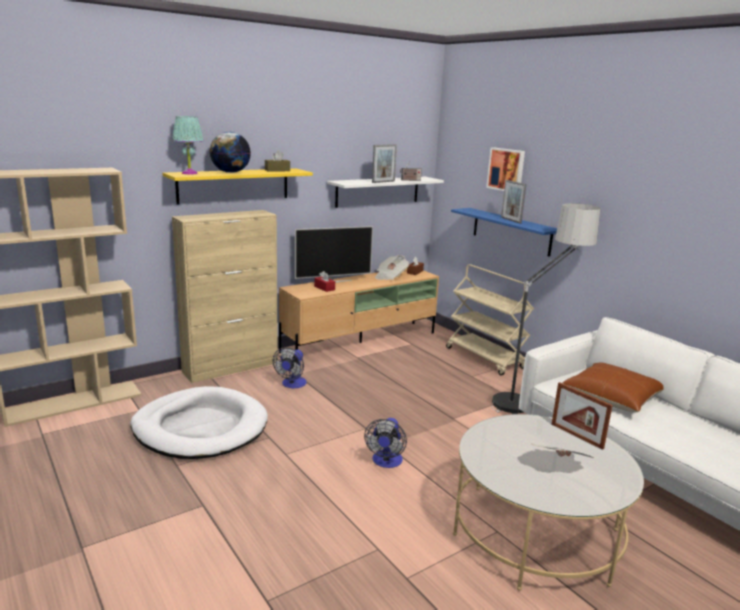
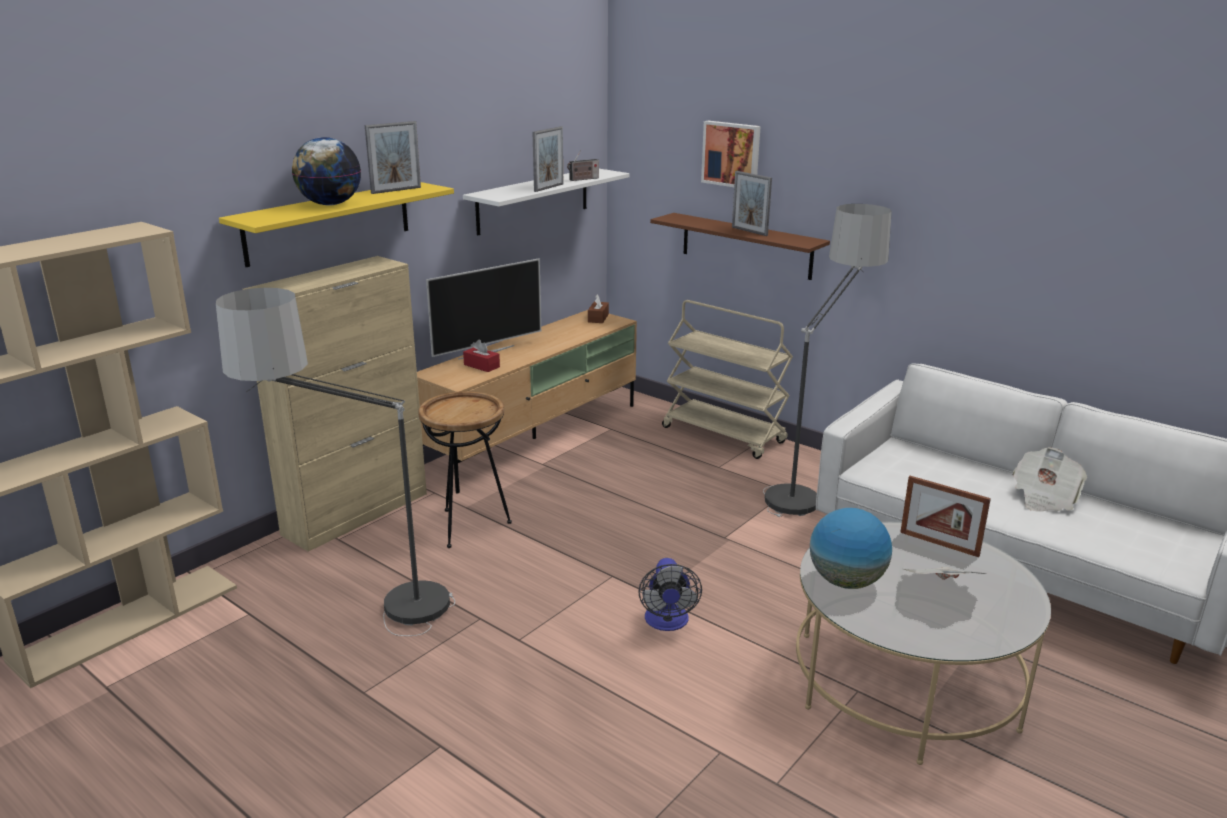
camera: 15 degrees left, 5 degrees up
(189, 173) = (267, 215): turquoise table lamp -> none
(200, 428) = (366, 624): white dog bed -> floor lamp
(277, 170) = (396, 190): brown tissue box -> picture frame
(292, 384) = (468, 526): fan -> brown side table
(390, 277) = (567, 332): newspaper -> newspaper (1044, 497)
(492, 447) = (846, 581): none -> globe
(511, 231) = (746, 246): blue shelf -> brown shelf
(612, 397) = (945, 476): brown pillow -> none

